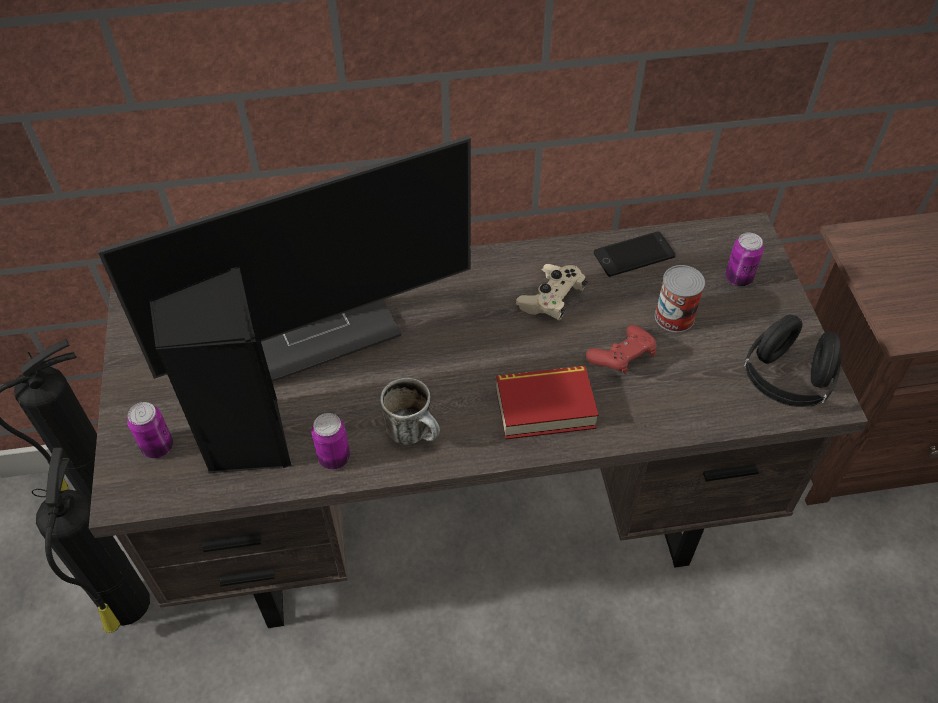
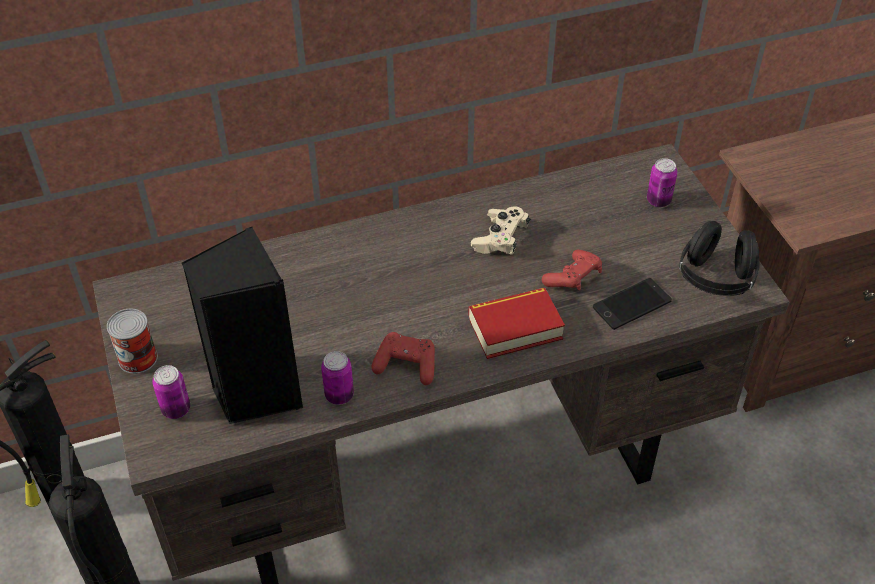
camera: 10 degrees left, 5 degrees down
(318, 327) = (296, 289): monitor -> none
(415, 434) = (406, 365): mug -> red game controller
(634, 255) = (564, 193): phone -> phone (632, 304)
(674, 317) = (610, 239): can -> can (138, 358)

